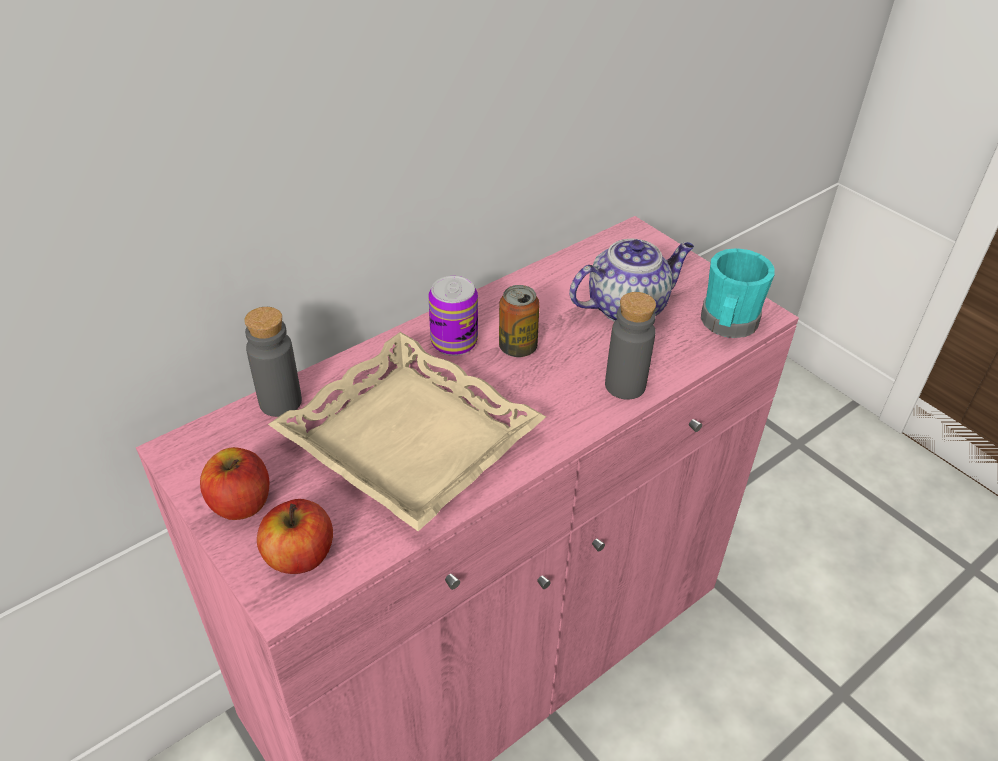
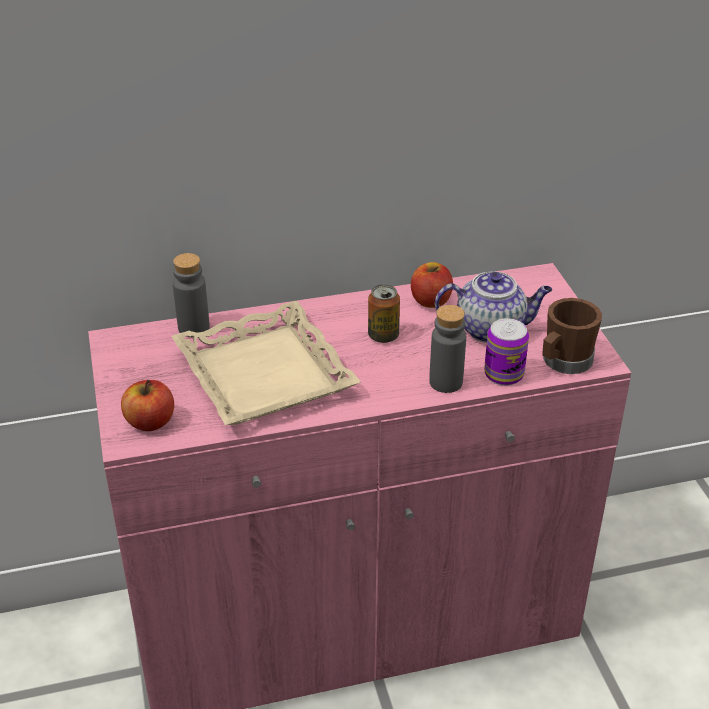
camera: 25 degrees right, 5 degrees down
(240, 503) = (132, 381): apple -> apple (431, 301)
(454, 342) = (339, 320): can -> can (504, 374)
(727, 325) = (563, 362): turquoise mug -> brown mug

